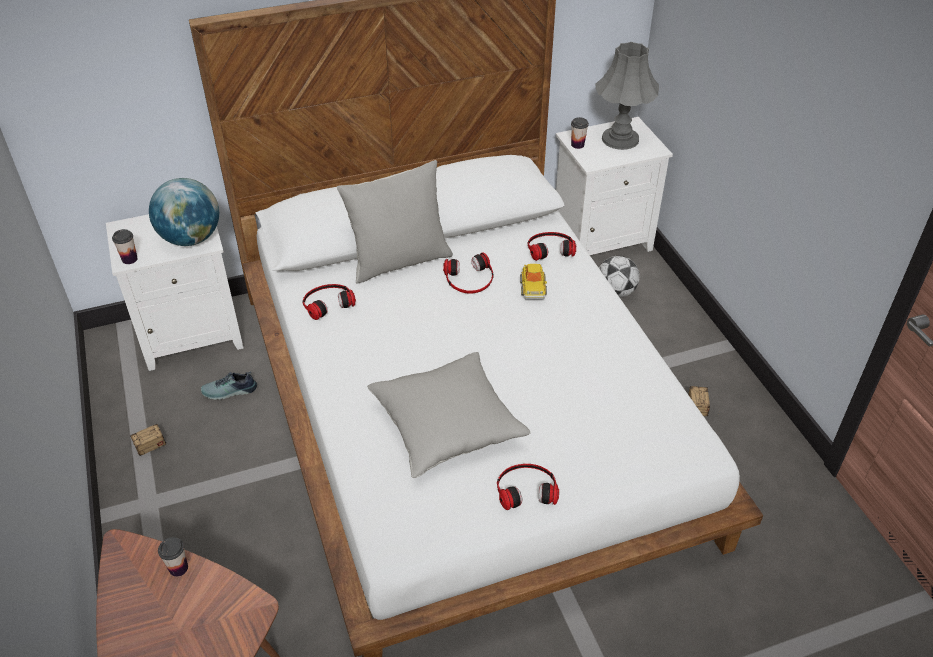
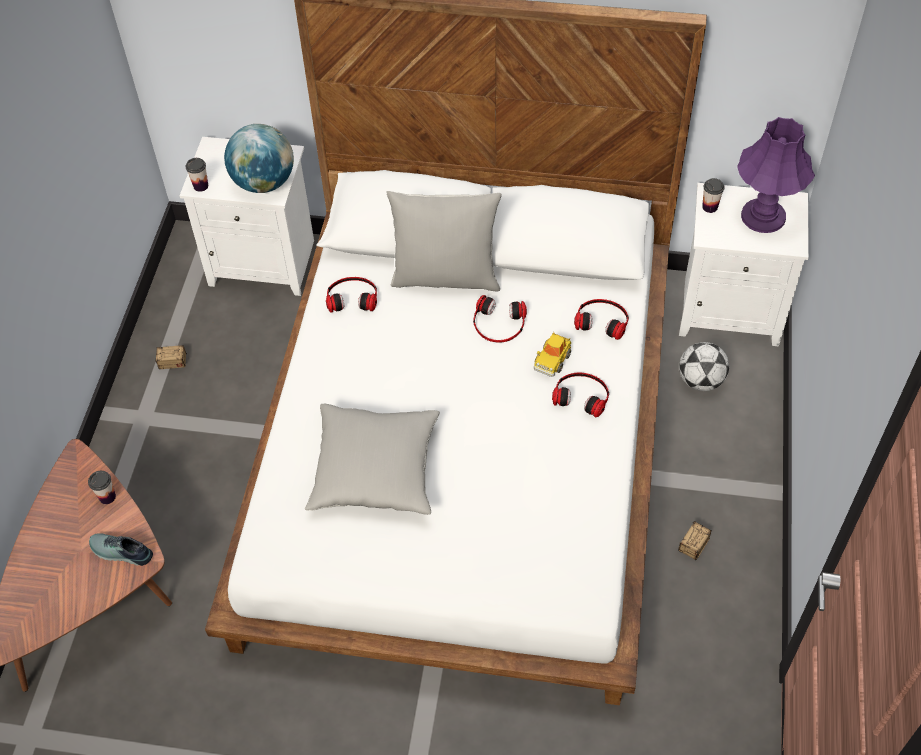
camera: 30 degrees right, 10 degrees up
(229, 392) = (264, 337): shoe -> shoe (121, 553)
(526, 488) = (403, 562): headphones -> headphones (581, 395)
(620, 139) = (763, 216): grey table lamp -> purple table lamp

